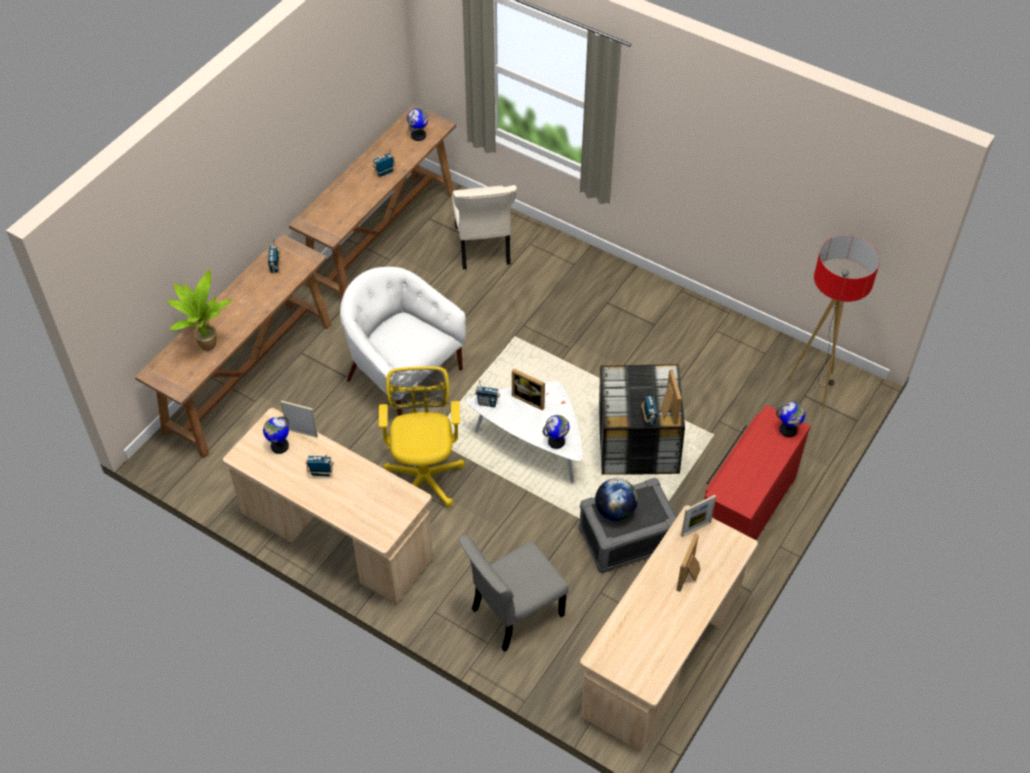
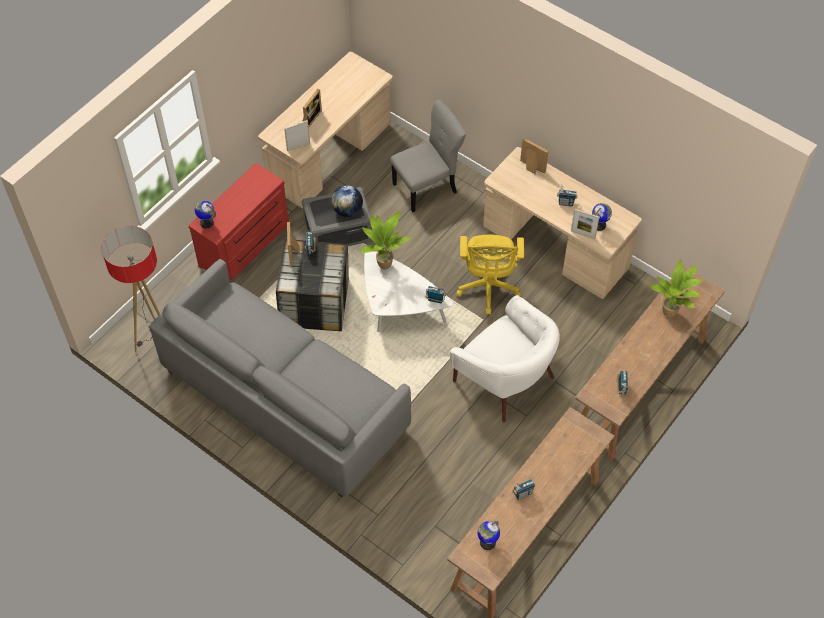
camera: 175 degrees left, 5 degrees up
(482, 248) = (425, 513): beige chair -> none
(530, 399) = (400, 301): picture frame -> picture frame (531, 168)
(556, 442) = (383, 263): globe -> potted plant
(648, 338) = (285, 399): none -> grey sofa

